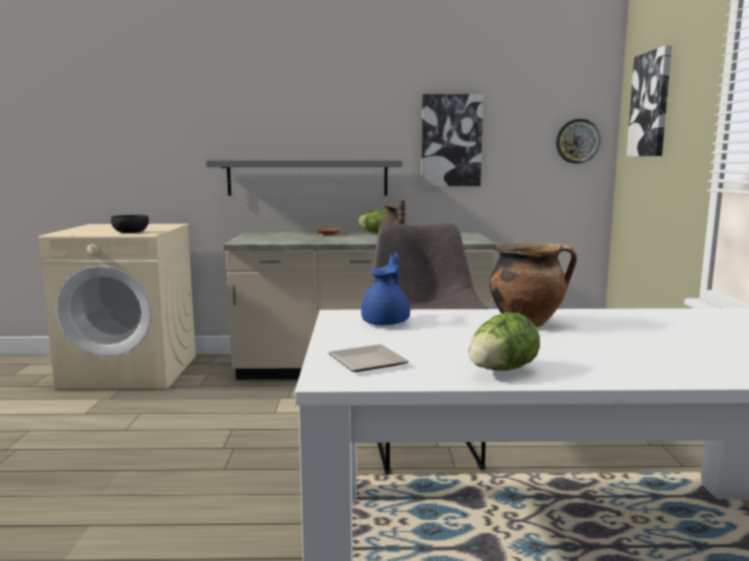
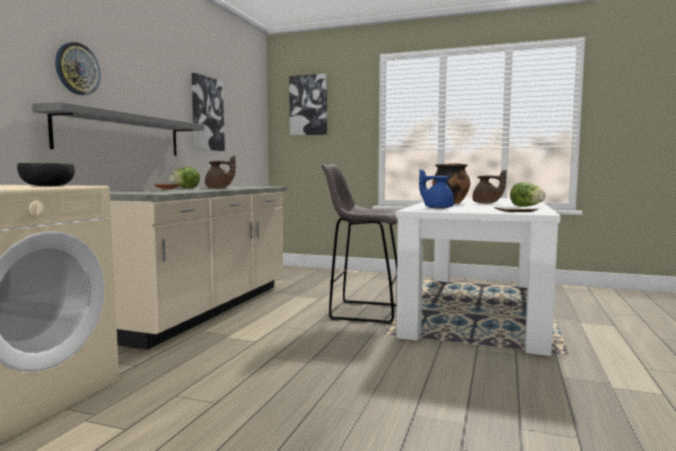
camera: 70 degrees left, 5 degrees down
(576, 343) = (486, 203): none -> brown teapot
(577, 141) = (256, 124): wall clock -> wall clock (77, 69)

